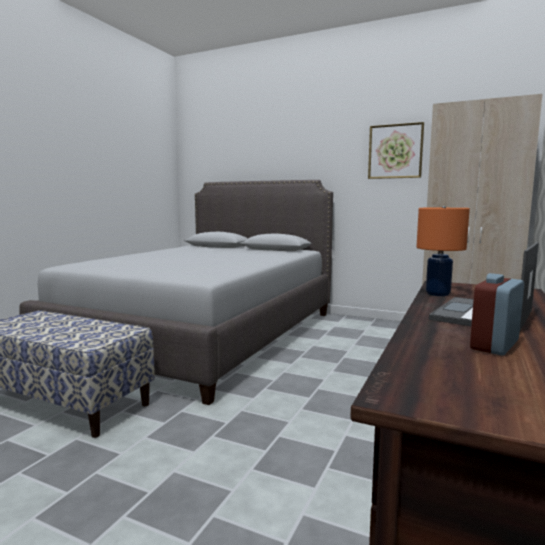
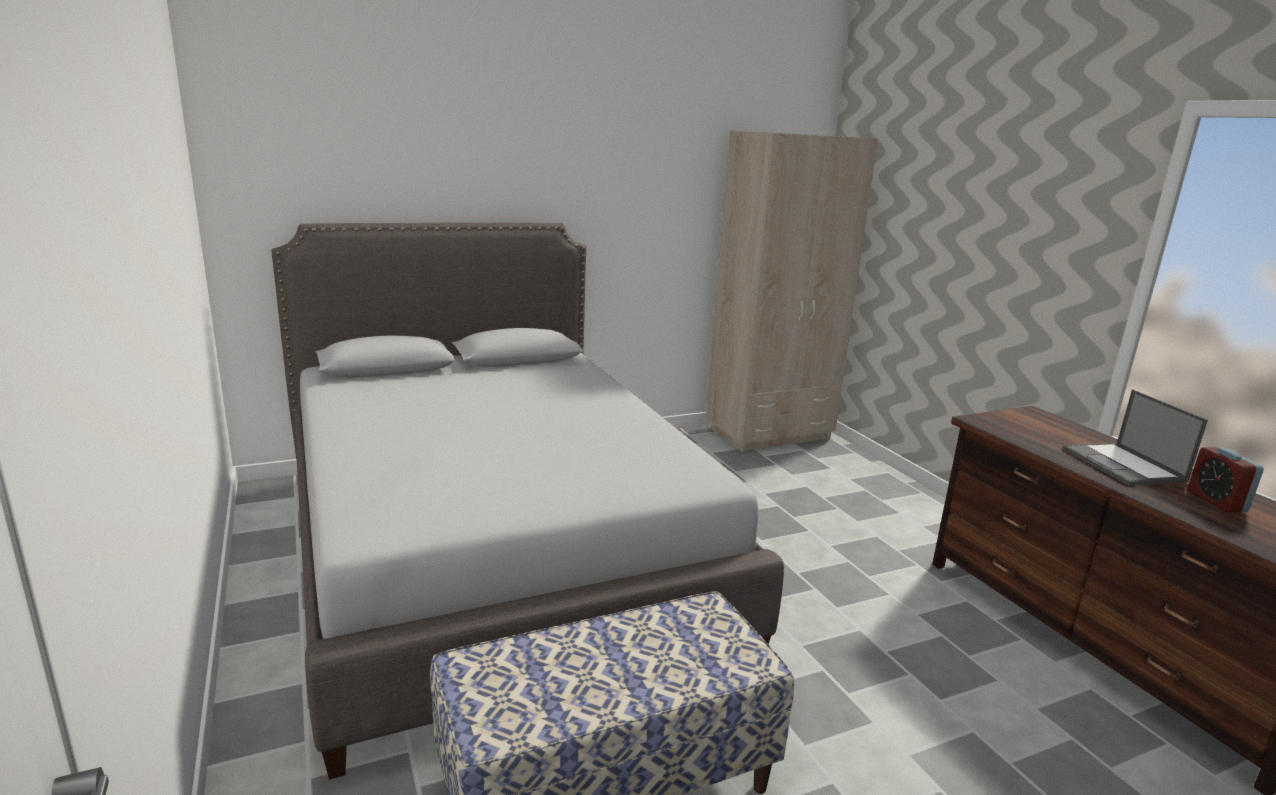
camera: 50 degrees left, 10 degrees up
(395, 151) = (672, 179): picture -> none
(438, 294) = (1027, 441): orange table lamp -> none

